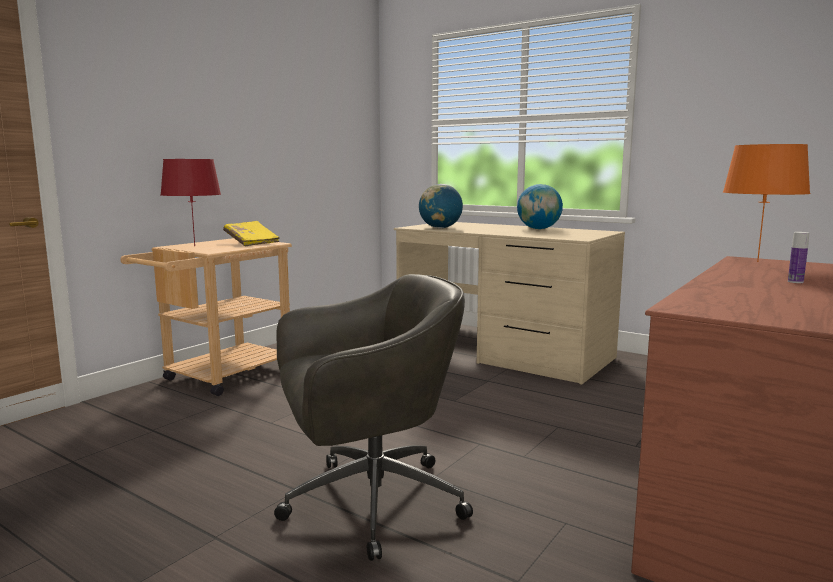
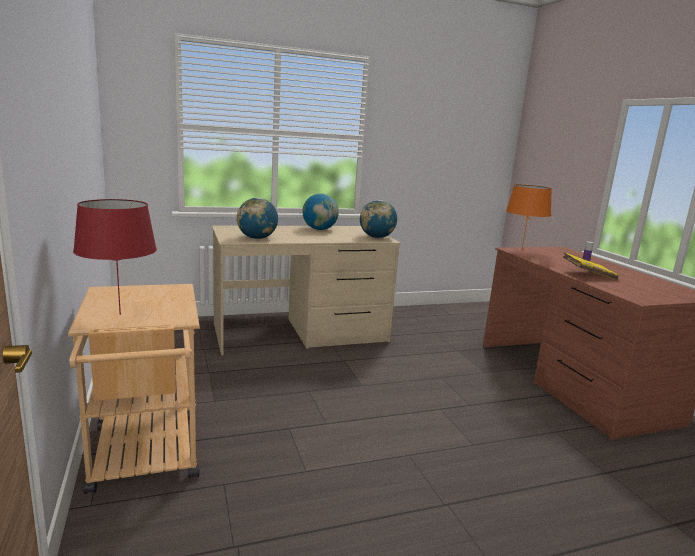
camera: 55 degrees left, 5 degrees up
(251, 243) = (154, 292): yellow book -> yellow book (588, 274)
(368, 503) = (490, 482): grey office chair -> none
(577, 236) = (376, 237): none -> globe

